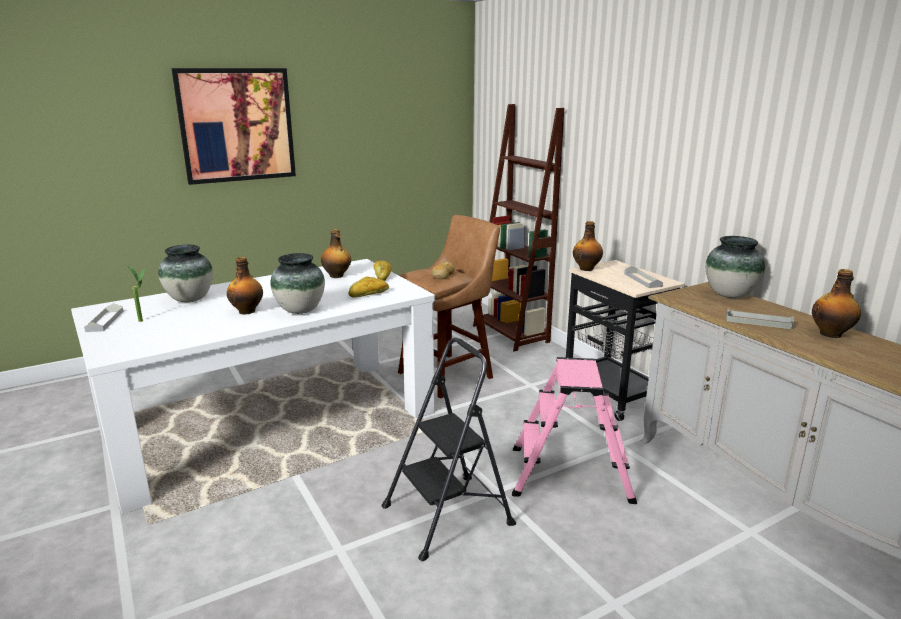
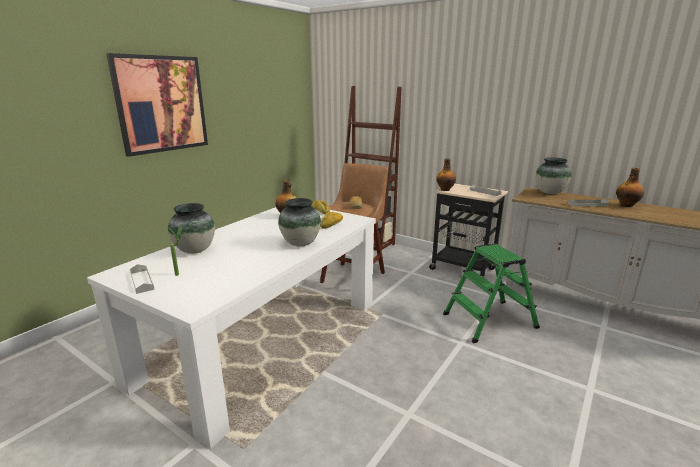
camera: 25 degrees left, 0 degrees up
(247, 311) = (260, 251): bottle -> none
(451, 513) = (451, 365): black step ladder -> none
(571, 474) = (490, 320): pink step ladder -> green step ladder

